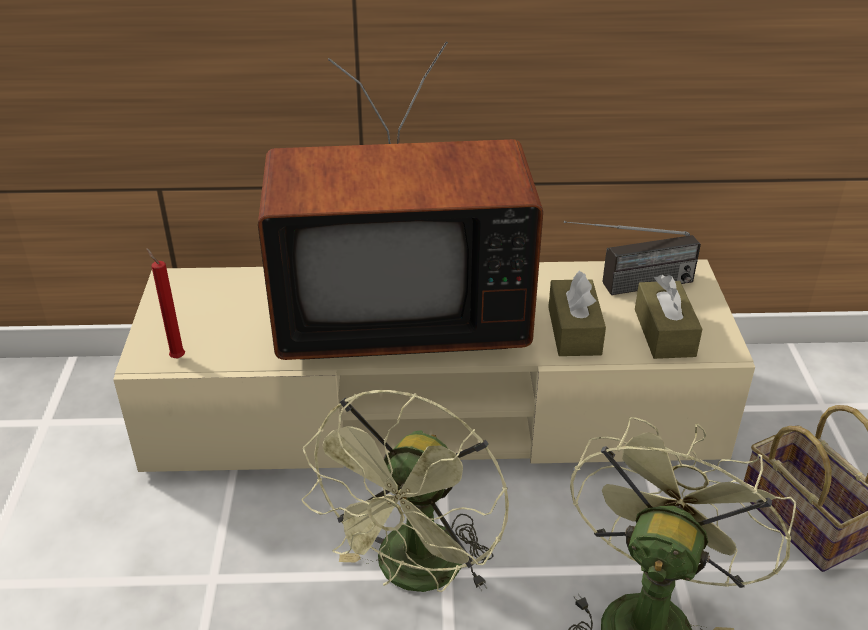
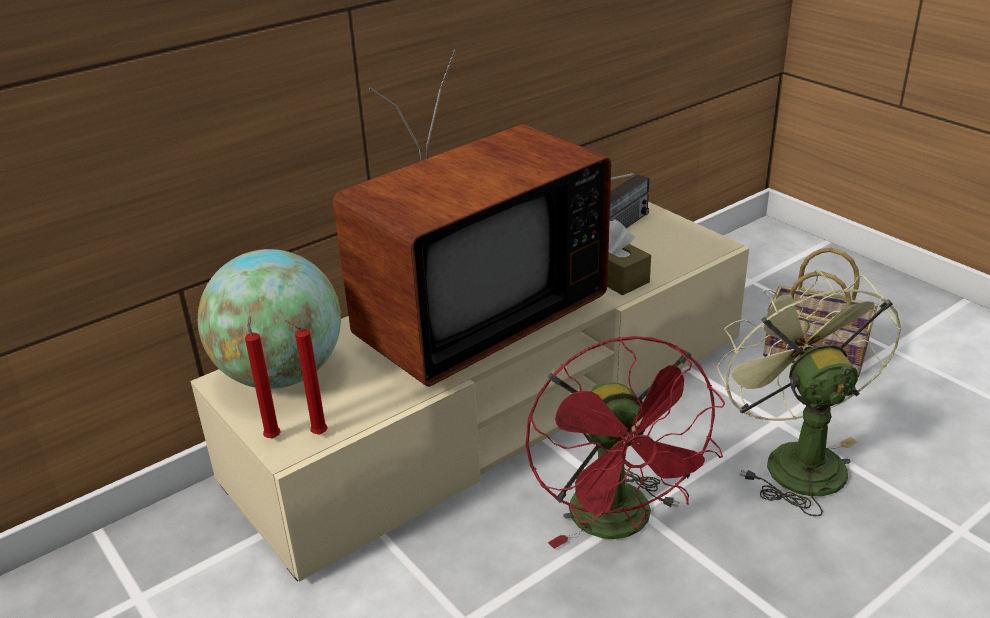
camera: 35 degrees left, 5 degrees down
(148, 342) = (273, 436): none -> red candle
(211, 294) = (281, 375): none -> globe
(416, 575) = (620, 524): green fan -> red fan
(664, 332) = (670, 251): brown tissue box -> none

